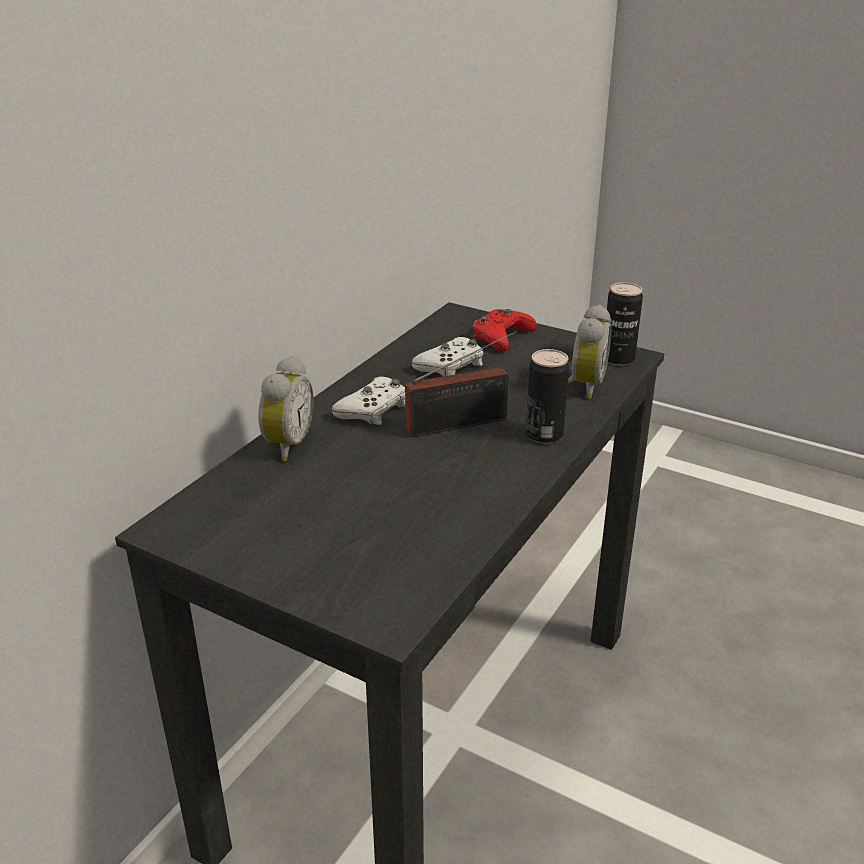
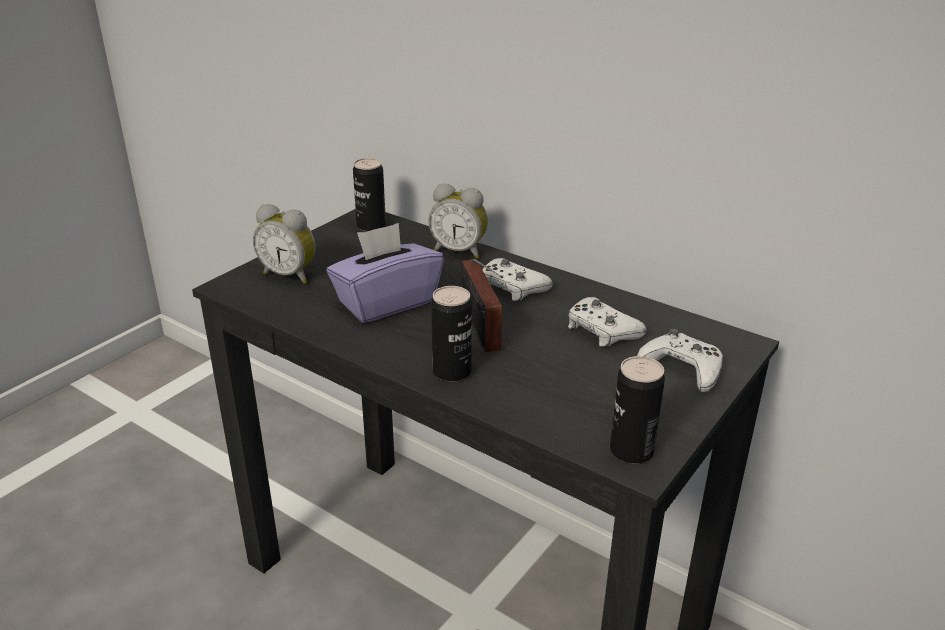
camera: 95 degrees right, 0 degrees up
(201, 518) = (371, 226): none -> can
(418, 484) = (386, 302): none -> purple tissue box
(502, 336) = (682, 368): red game controller -> white game controller
(584, 385) = (557, 412): alarm clock -> alarm clock (290, 275)

